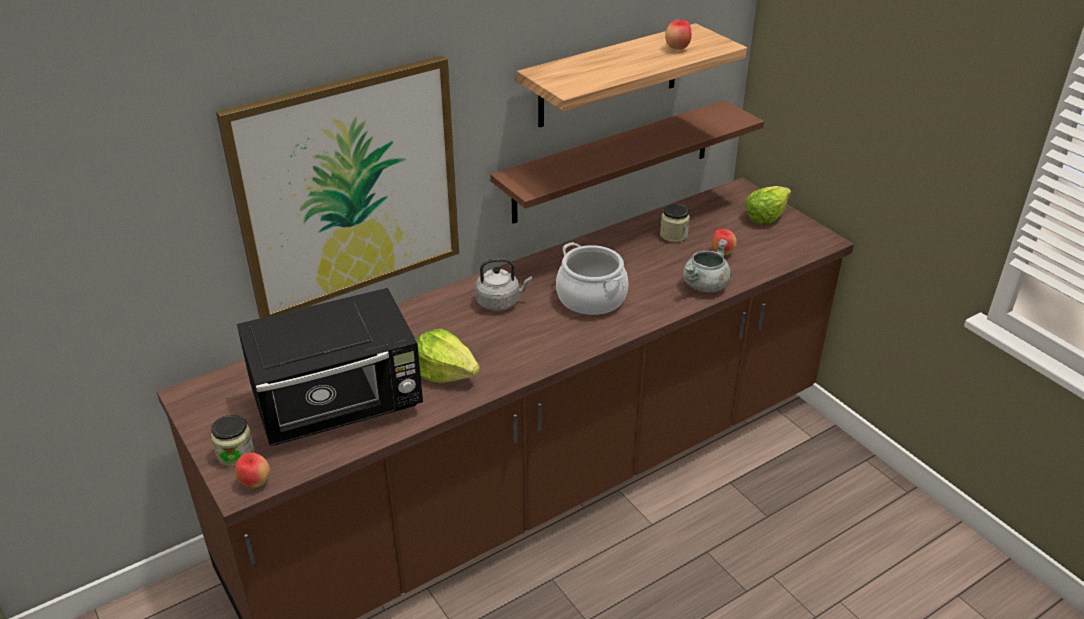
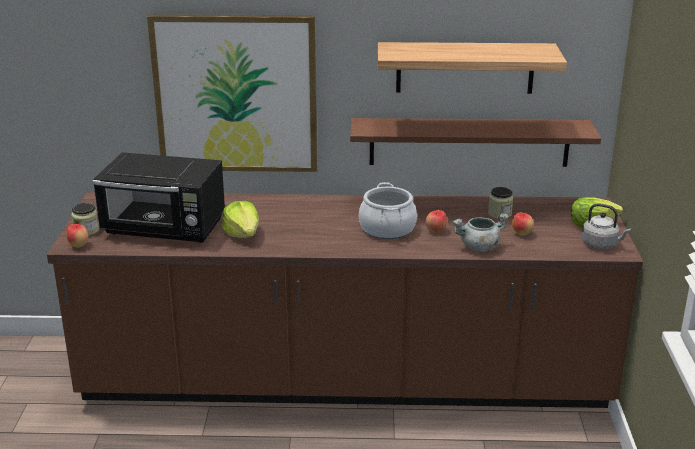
camera: 35 degrees right, 10 degrees down
(500, 302) = (325, 212): grey kettle -> grey kettle (601, 244)
(677, 48) = (510, 52): apple -> apple (435, 231)

